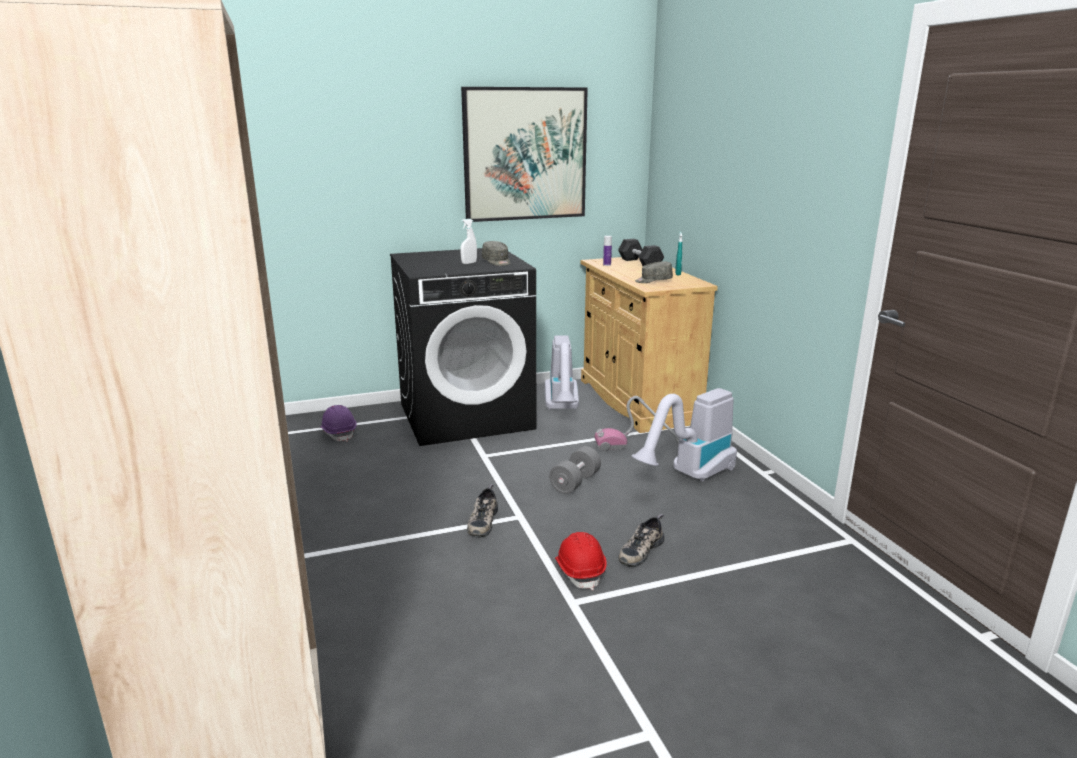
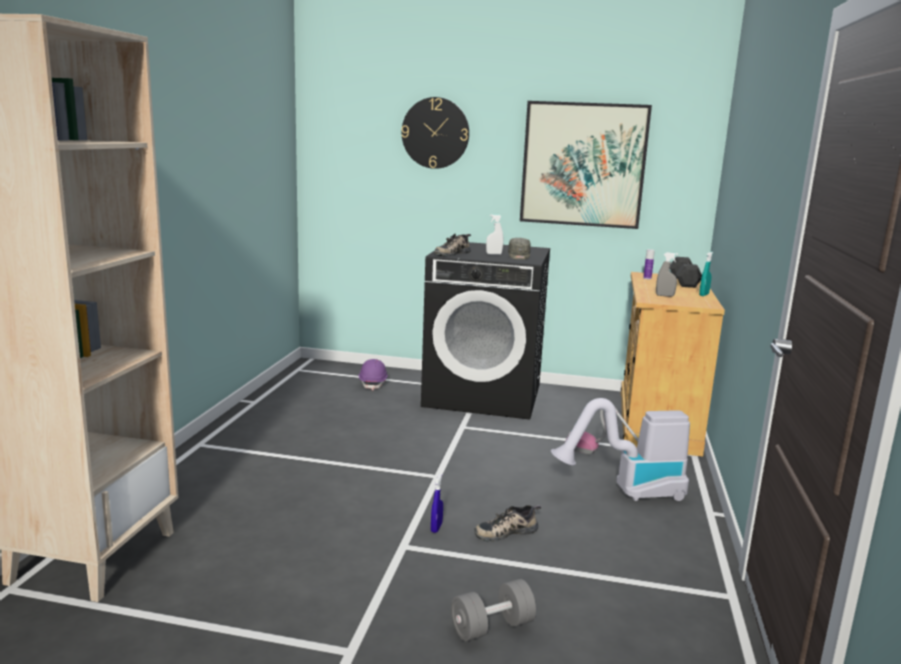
camera: 30 degrees right, 5 degrees down
(357, 129) = (435, 133): none -> wall clock
(482, 520) = (405, 470): shoe -> shoe (451, 253)
(562, 410) = (573, 411): vacuum cleaner -> none
(575, 482) = (513, 466): grey dumbbell -> grey dumbbell (492, 627)
(580, 571) = (436, 528): red hard hat -> blue spray bottle
(653, 281) = (665, 296): grey cap -> grey spray bottle

